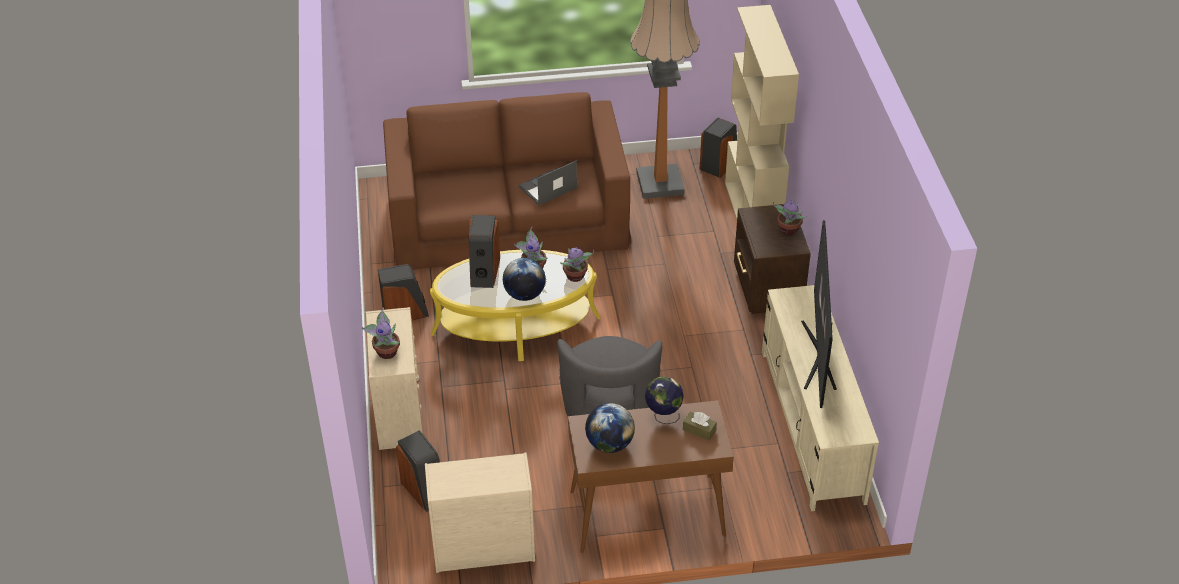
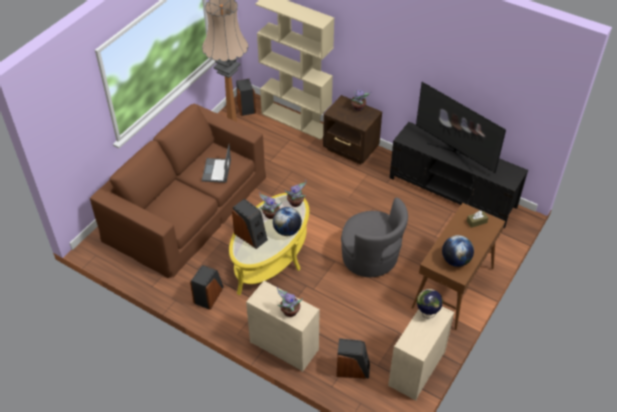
camera: 50 degrees left, 5 degrees up
(663, 416) = (454, 228): globe -> globe (427, 313)
(812, 425) = (452, 192): beige tv stand -> black tv stand

